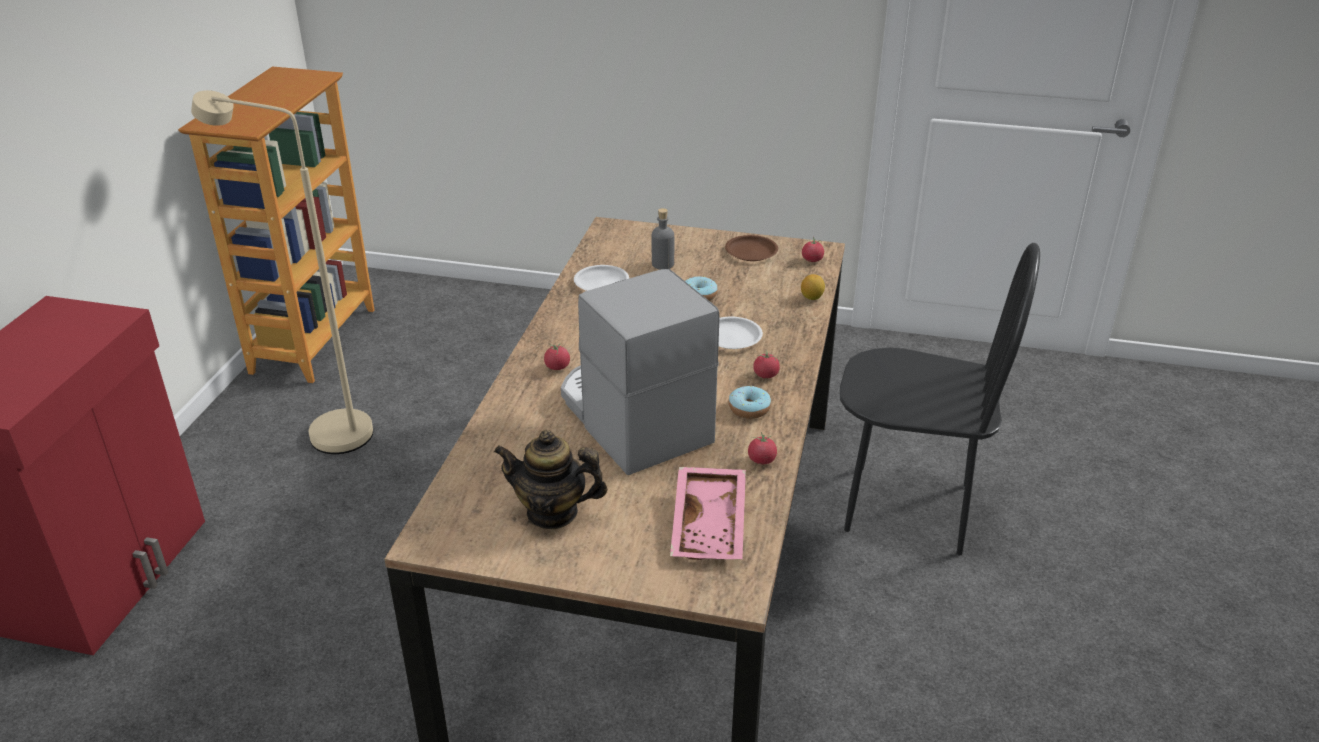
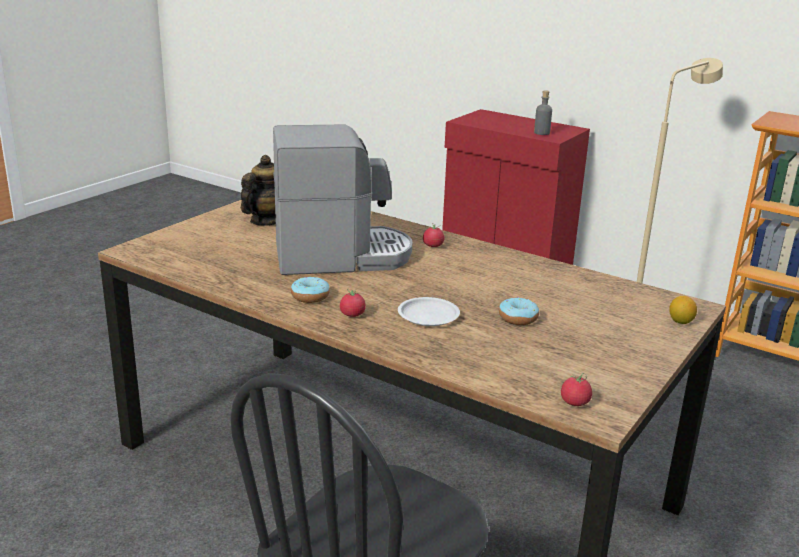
camera: 110 degrees right, 10 degrees down
(601, 282) = (567, 282): white plate -> none
(662, 264) = (596, 315): grey bottle -> grey bottle (541, 133)
(711, 525) = (197, 256): pink tray -> none
(751, 252) = (610, 369): brown plate -> none
(761, 460) = (242, 286): tomato -> none
(812, 297) = (480, 376): lemon -> lemon (680, 321)

